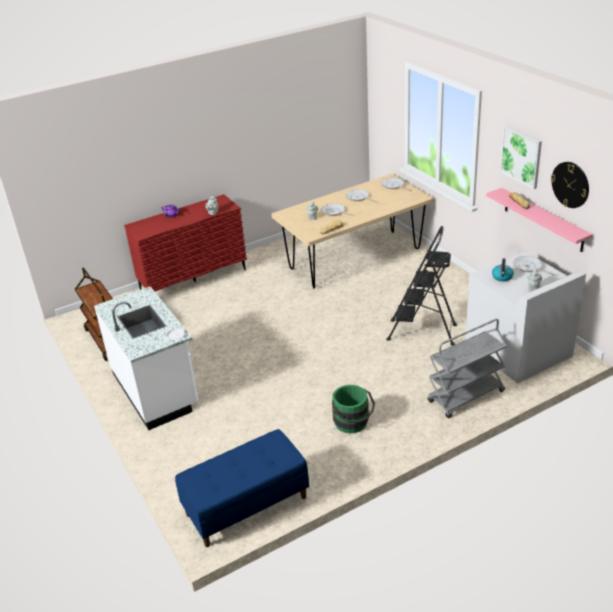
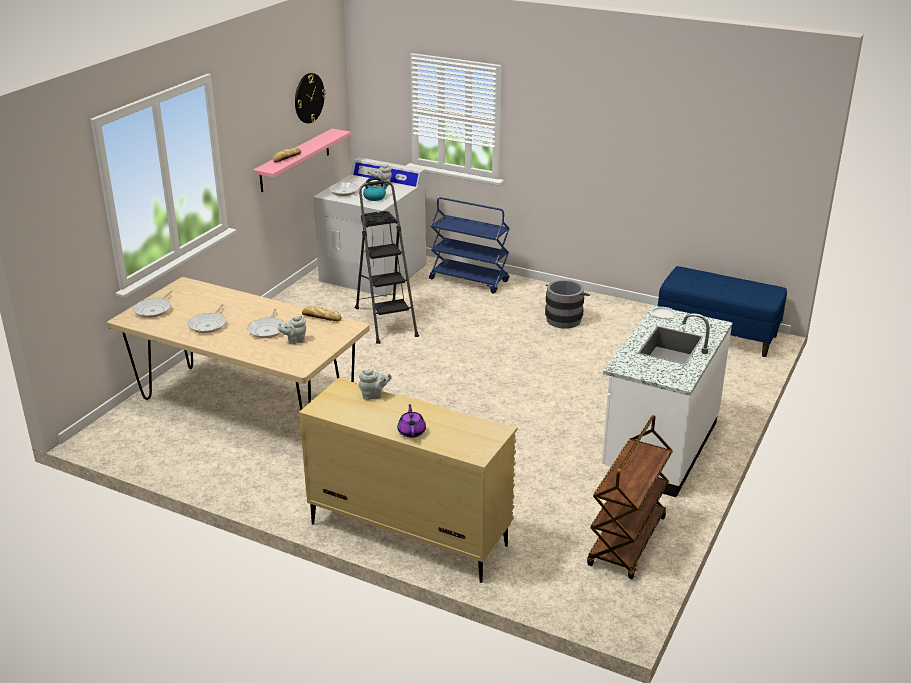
camera: 125 degrees left, 5 degrees down
(194, 280) = (409, 533): red dresser -> beige dresser
(353, 424) = (565, 318): green bucket -> grey bucket
(465, 397) = (469, 280): grey cart -> blue cart
(521, 156) = (264, 112): picture -> none

